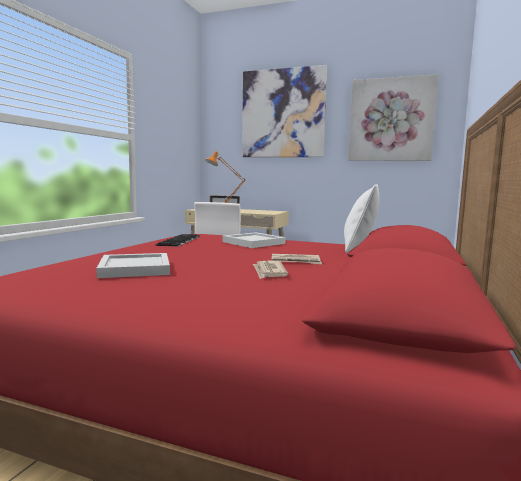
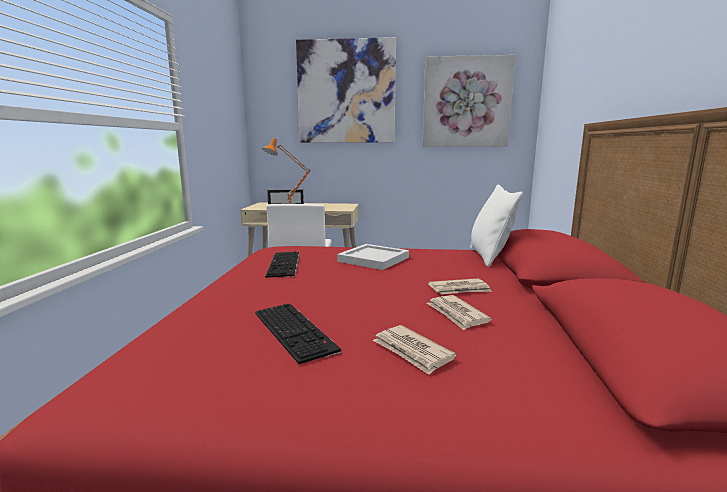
camera: 15 degrees left, 5 degrees up
(136, 269) = (296, 331): white tray -> keyboard
(201, 284) = (412, 351): none -> newspaper

